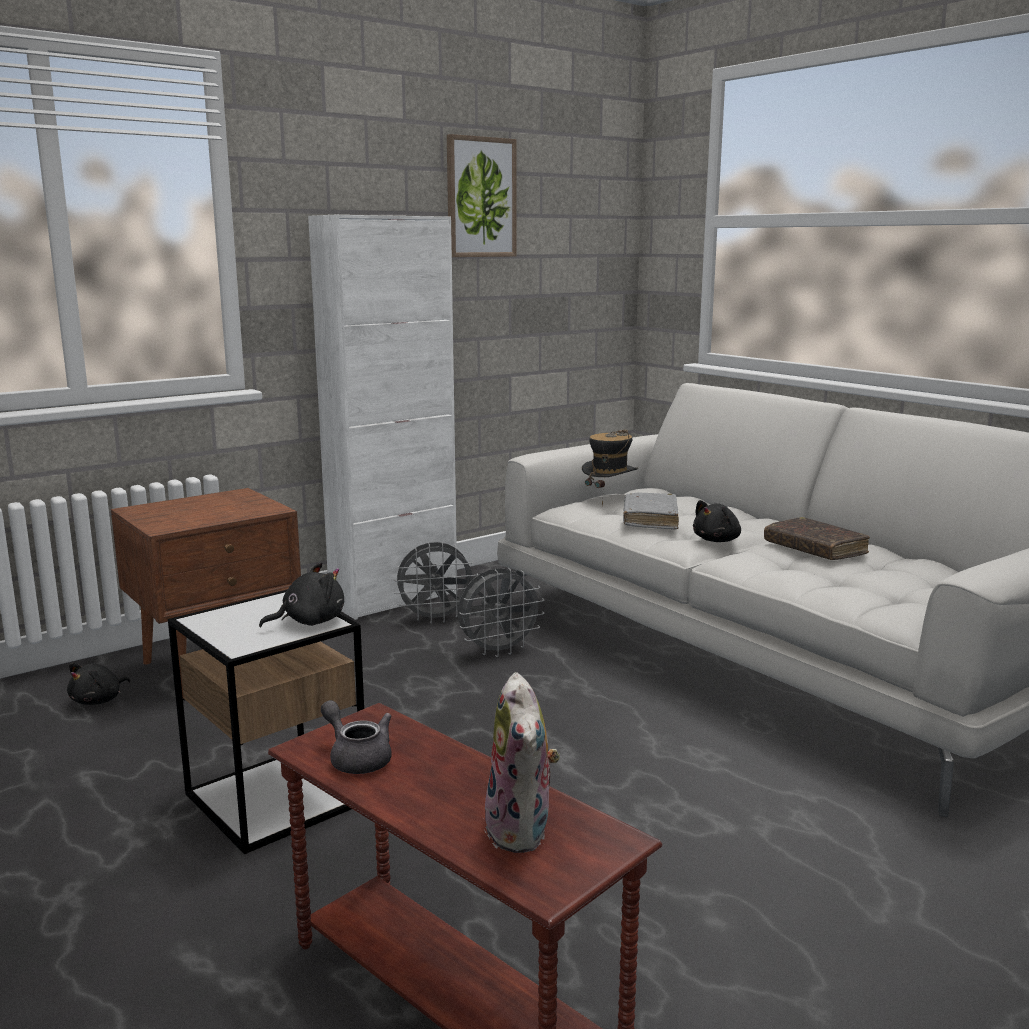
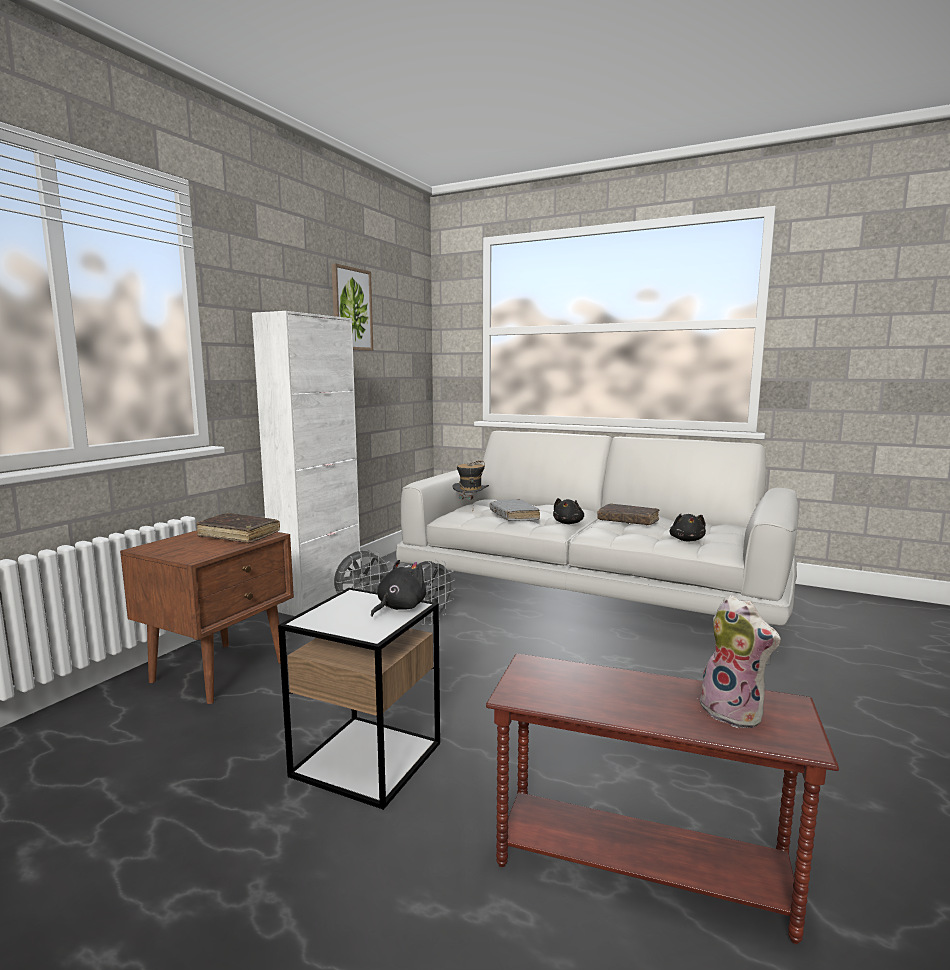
camera: 25 degrees left, 5 degrees down
(99, 700) = (133, 721): black plush toy -> black plush toy (687, 540)
(241, 506) = (239, 535): none -> brown book
(357, 758) = (560, 693): grey teapot -> none

